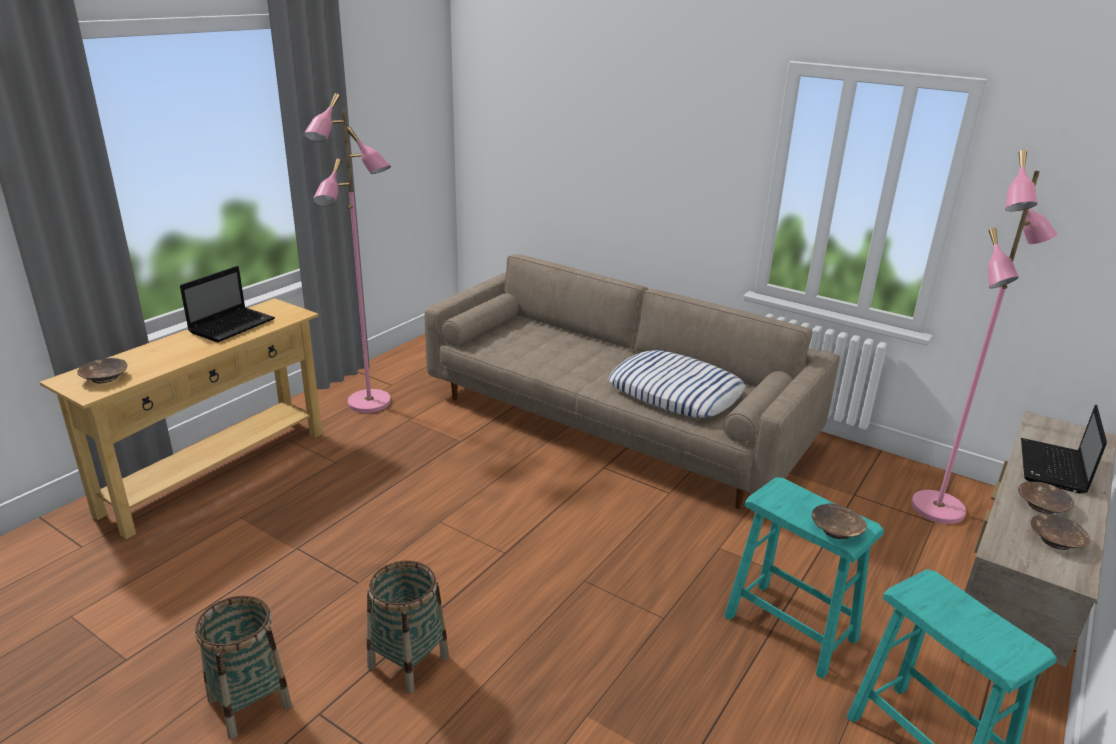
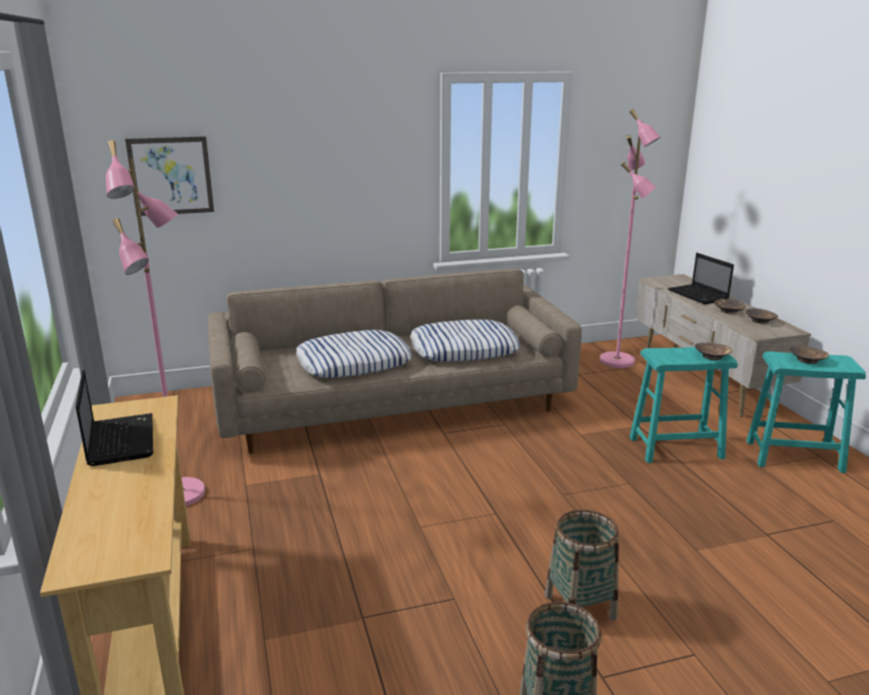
camera: 50 degrees left, 5 degrees down
(104, 378) = (116, 542): brown bowl -> brown bowl (807, 360)
(516, 133) = (171, 176): none -> picture
(564, 358) = (354, 362): none -> pillow

